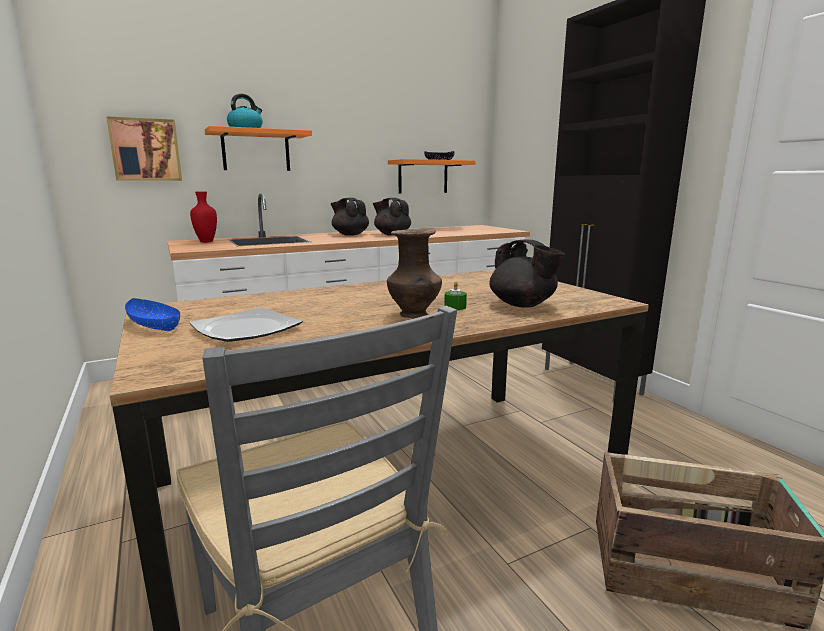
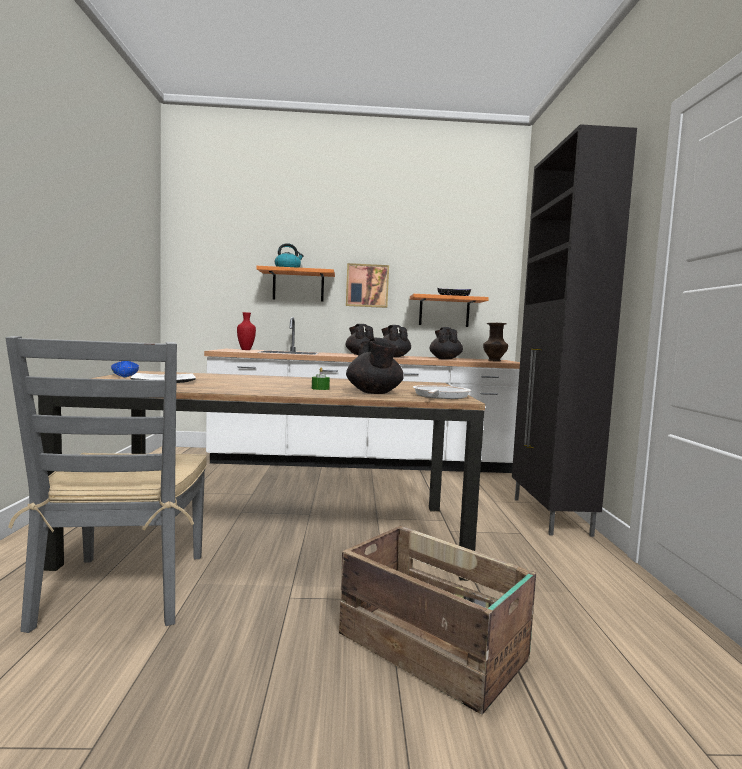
camera: 25 degrees right, 10 degrees down
(145, 150) = (221, 283): picture -> picture (367, 286)
(414, 315) = (278, 388): brown vase -> brown vase (494, 361)
(443, 232) = (445, 359): none -> black teapot
(583, 298) = (440, 396): none -> frying pan

